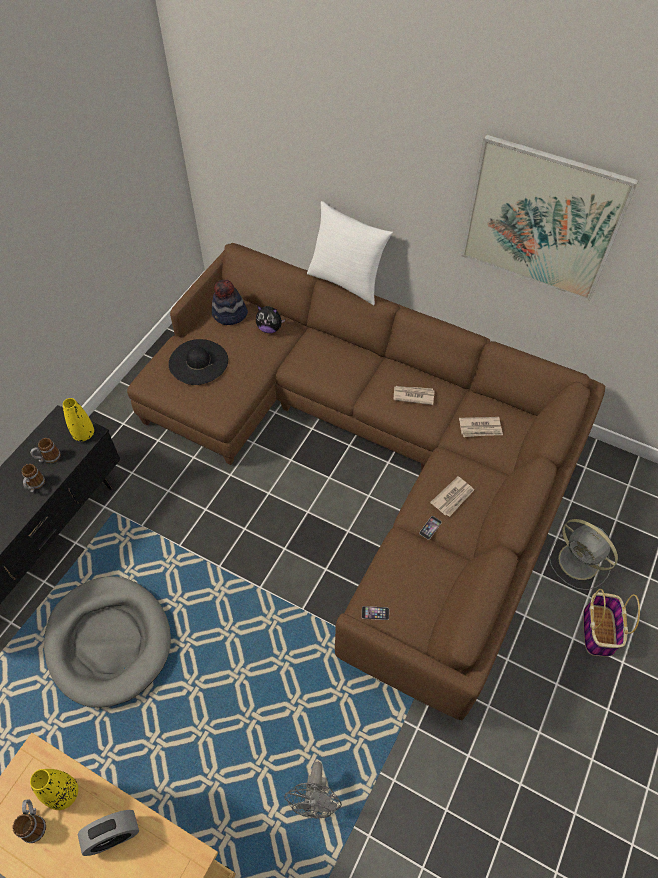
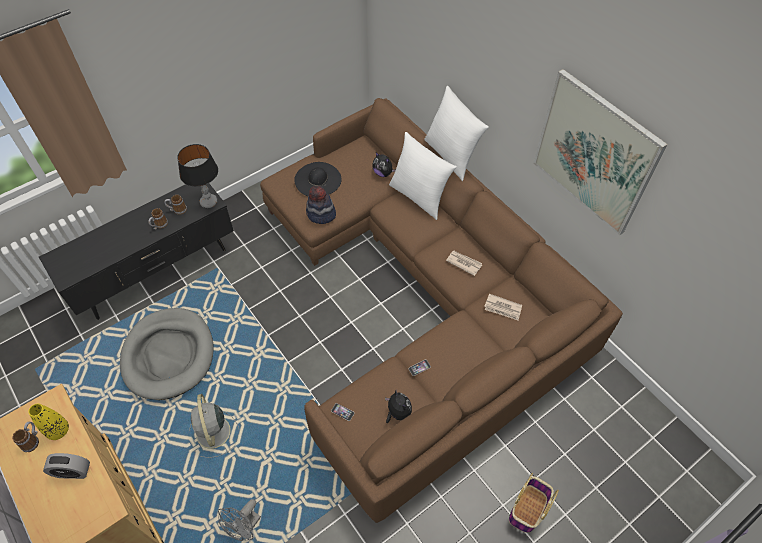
camera: 25 degrees right, 0 degrees up
(84, 434) = (209, 202): yellow vase -> table lamp
(229, 315) = (359, 152): hat -> hat (321, 214)
(324, 340) = (419, 196): none -> white pillow
(435, 587) = (397, 413): none -> plush toy
(453, 497) = (450, 352): newspaper -> none
(580, 563) = (543, 450): grey fan -> grey fan (213, 433)

